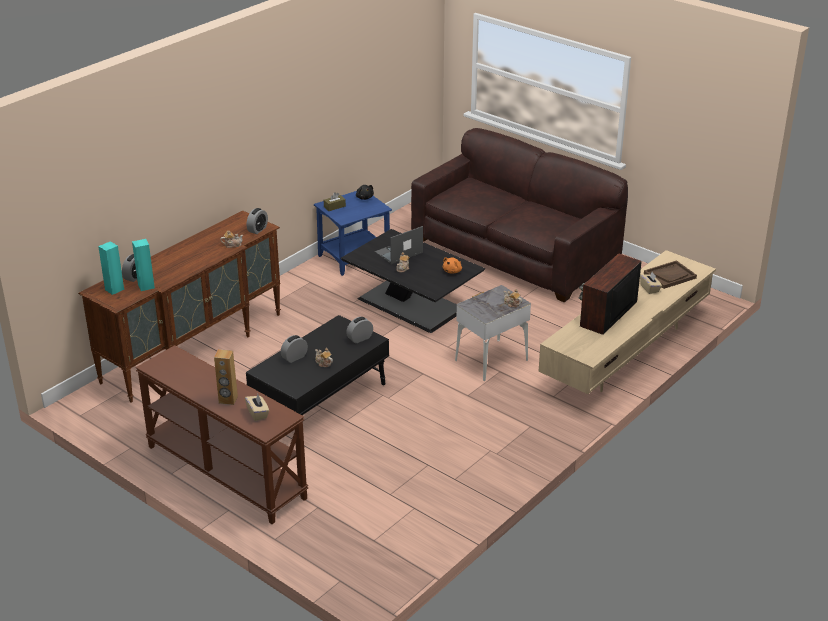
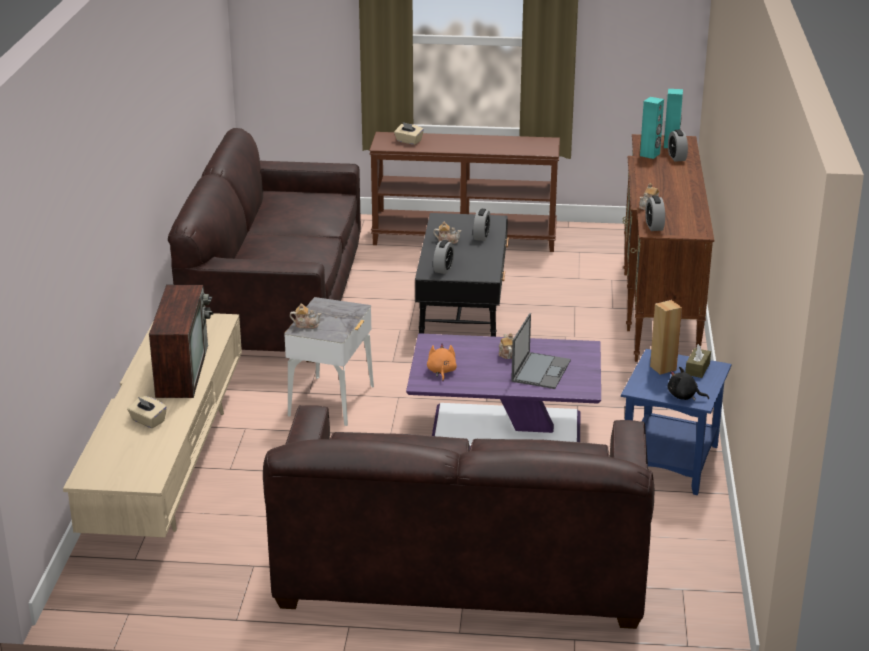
camera: 145 degrees right, 5 degrees down
(228, 400) = (446, 141): brown speaker -> brown speaker (663, 368)
(413, 304) = (503, 429): black coffee table -> purple coffee table
(444, 467) = (277, 298): none -> brown sofa
(670, 276) = (129, 450): brown tray -> none

